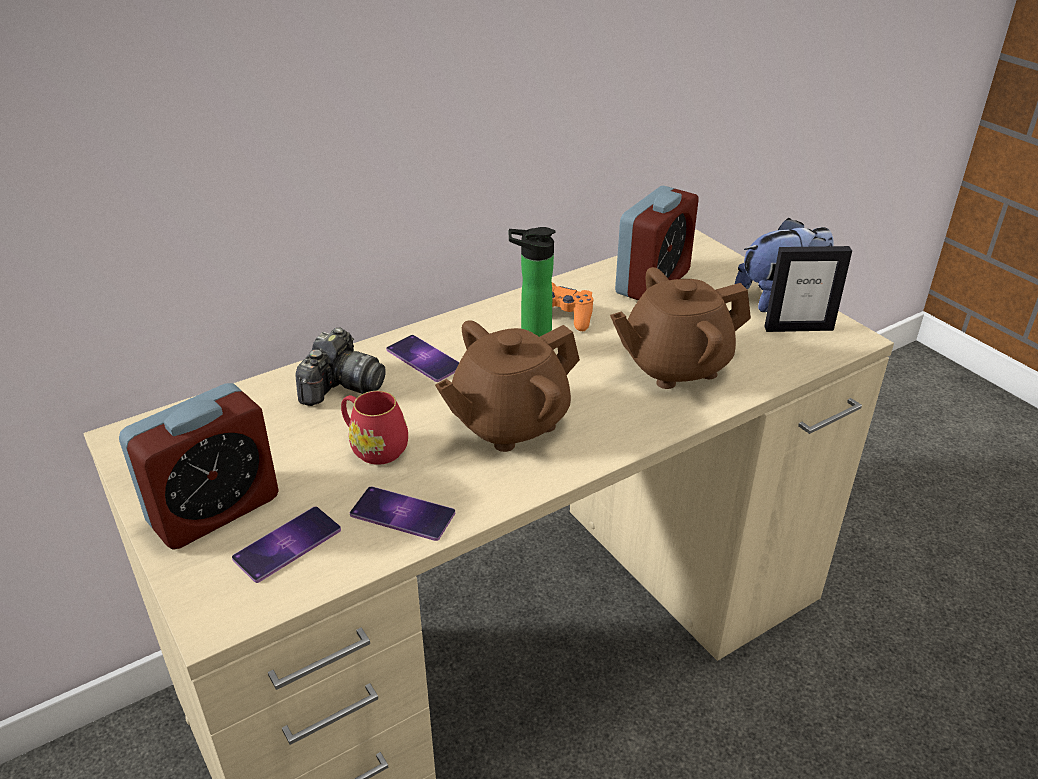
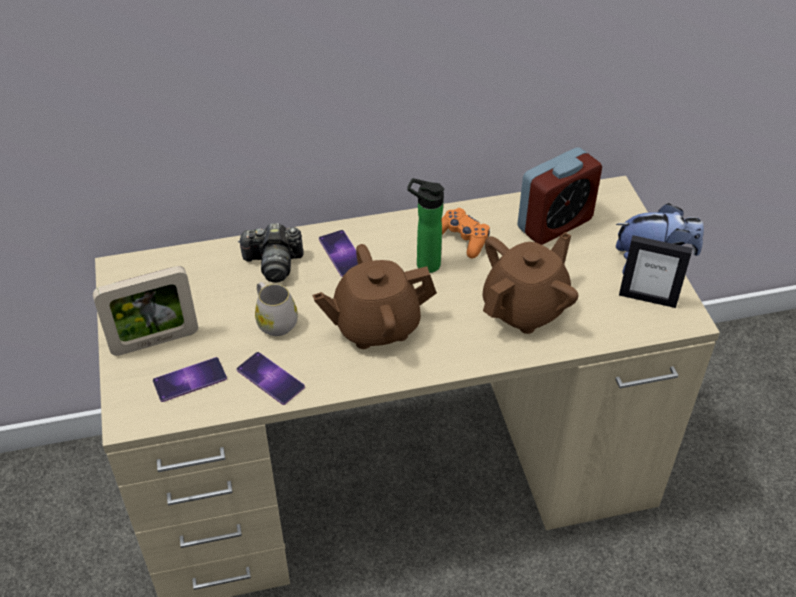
camera: 20 degrees right, 10 degrees up
(214, 510) = (155, 341): alarm clock -> picture frame
(341, 386) = (274, 263): camera -> camera turned 45 degrees clockwise
(374, 447) = (274, 321): red mug -> white mug
(674, 365) = (525, 308): brown teapot -> brown teapot turned 135 degrees clockwise

